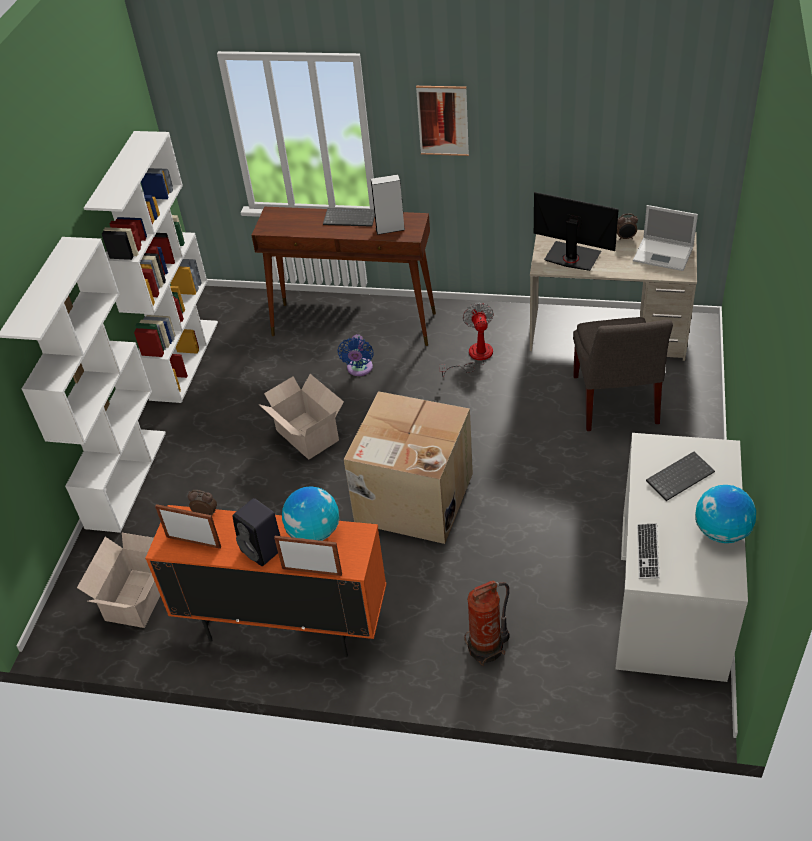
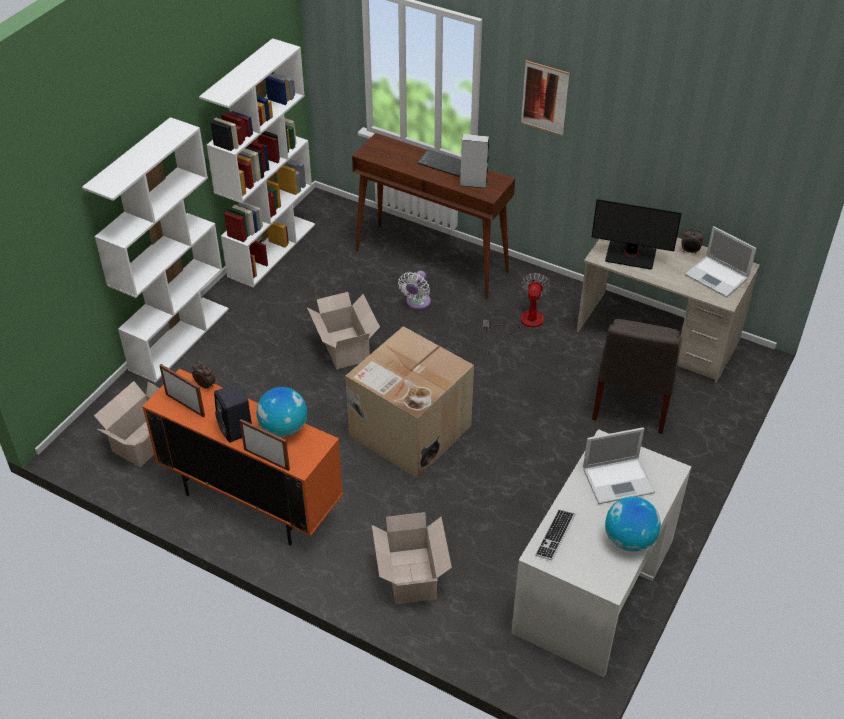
camera: 15 degrees right, 0 degrees up
(359, 369) = (417, 303): blue fan -> white fan
(487, 647) = (411, 577): fire extinguisher -> cardboard box
(572, 257) = (630, 255): monitor -> monitor turned 150 degrees clockwise
(679, 476) = (619, 480): keyboard -> laptop

